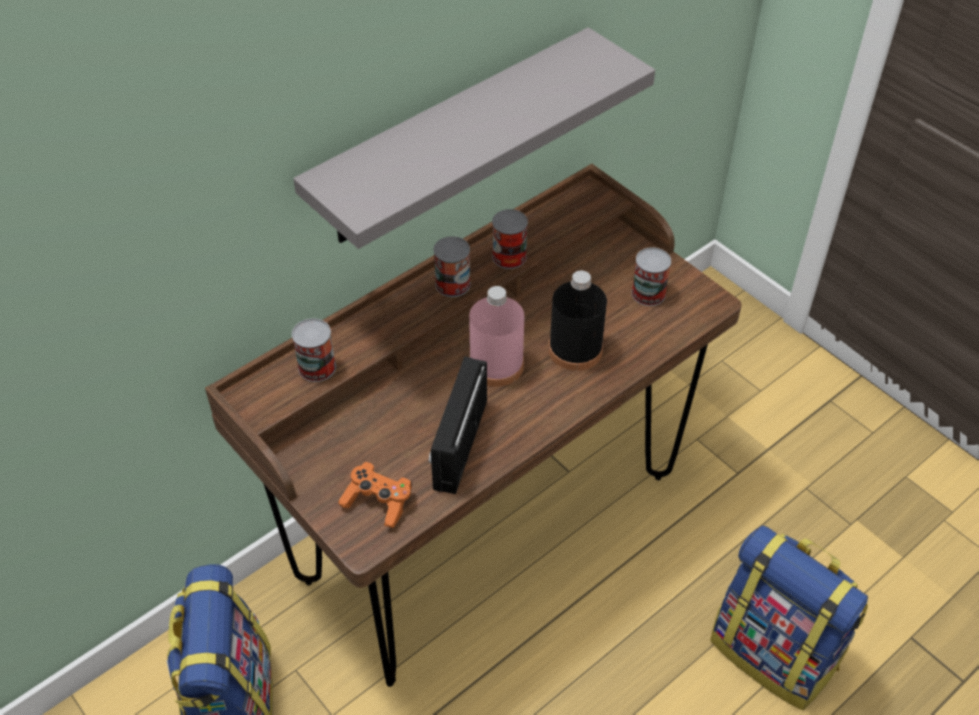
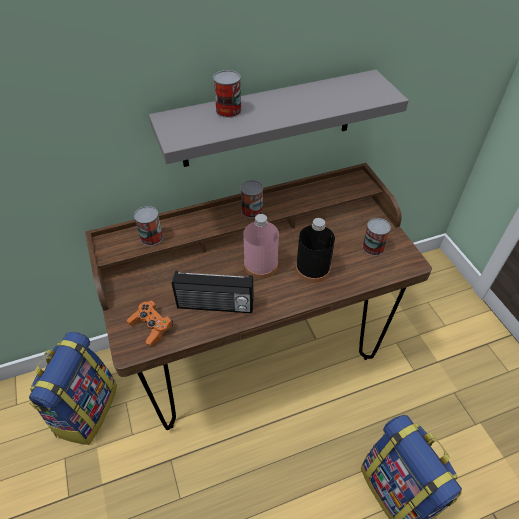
camera: 20 degrees right, 0 degrees up
(458, 444) = (215, 306): radio -> radio turned 120 degrees counterclockwise
(509, 256) = (292, 203): can -> can (228, 110)

